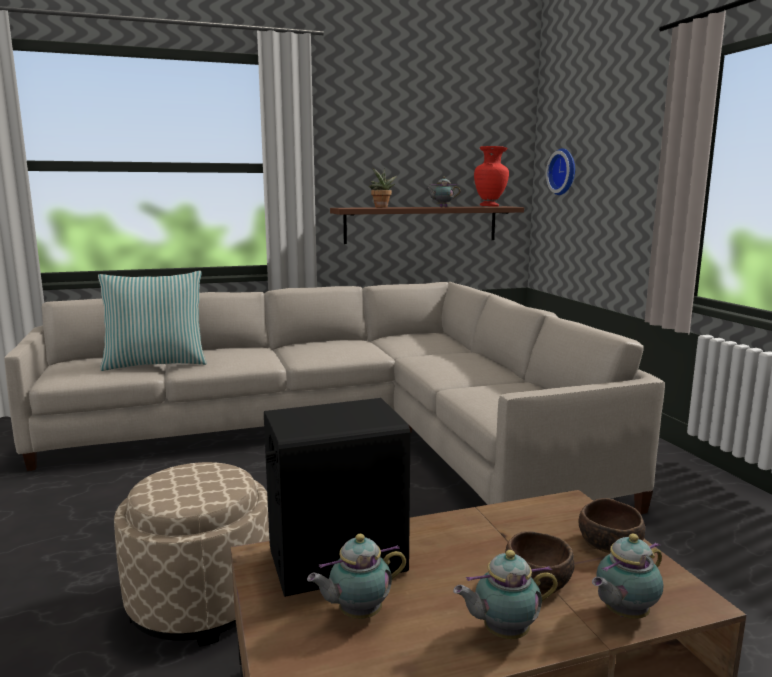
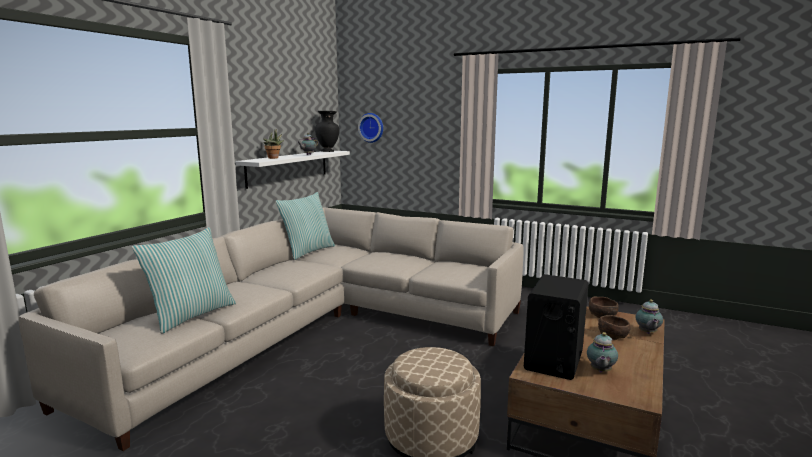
camera: 45 degrees left, 0 degrees up
(394, 335) = (307, 251): none -> pillow
(421, 224) = (288, 168): brown shelf -> white shelf
(490, 206) = (328, 151): red vase -> black vase
(502, 633) = (639, 353): teapot -> none

